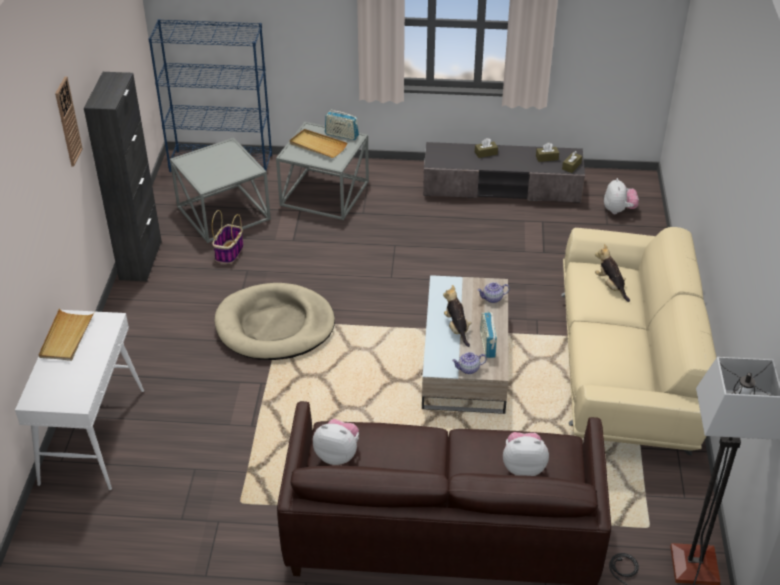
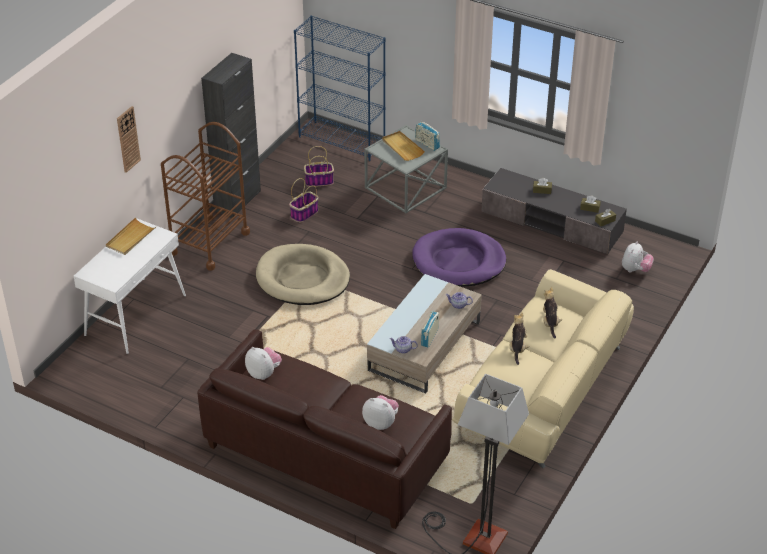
camera: 25 degrees right, 0 degrees up
(68, 122) = (182, 86): wall clock -> wall clock (128, 139)
(135, 318) = (209, 243): none -> brown cart
(223, 212) = (319, 181): grey side table -> basket
(436, 254) = (458, 261): none -> purple dog bed
(456, 328) = (415, 318): plush toy -> plush toy (517, 348)

